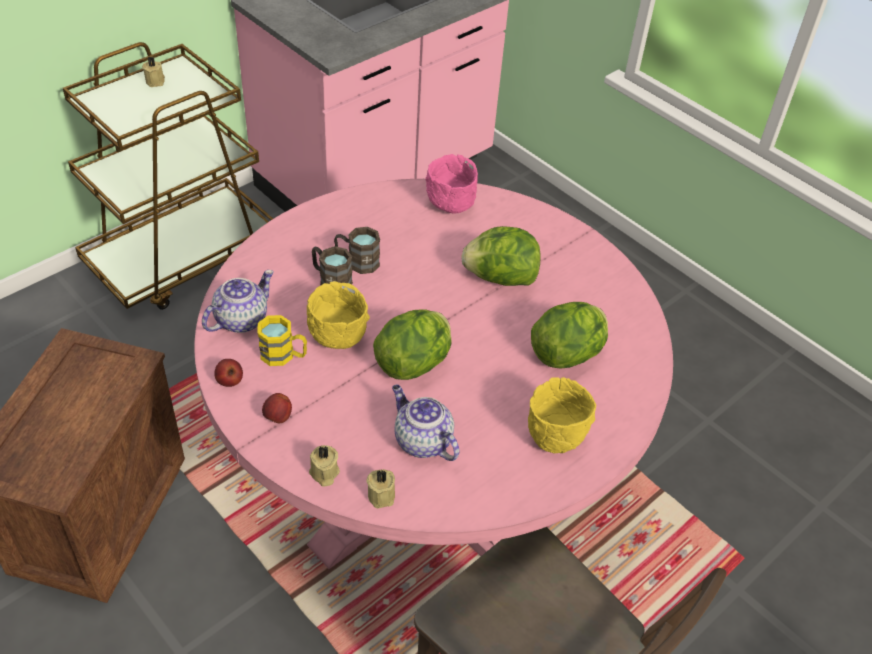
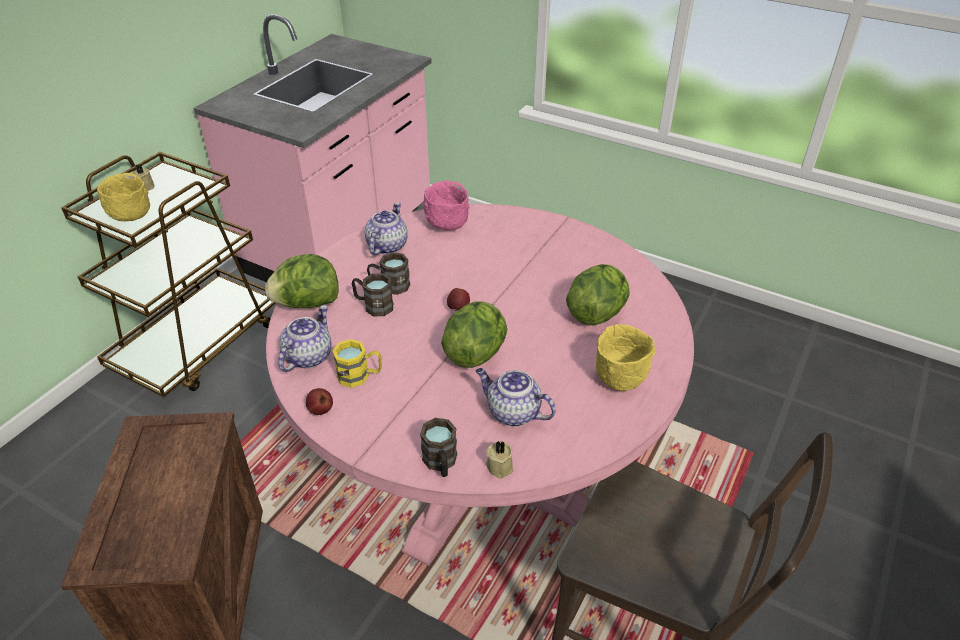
camera: 15 degrees left, 5 degrees down
(278, 418) = (378, 428): apple -> apple (458, 309)
(324, 473) = (441, 463): beige candle -> brown mug
(337, 337) = (400, 349): yellow bowl -> yellow bowl (131, 217)
(374, 213) = (387, 246): none -> teapot
(500, 278) = (514, 270): lettuce -> lettuce (307, 303)

